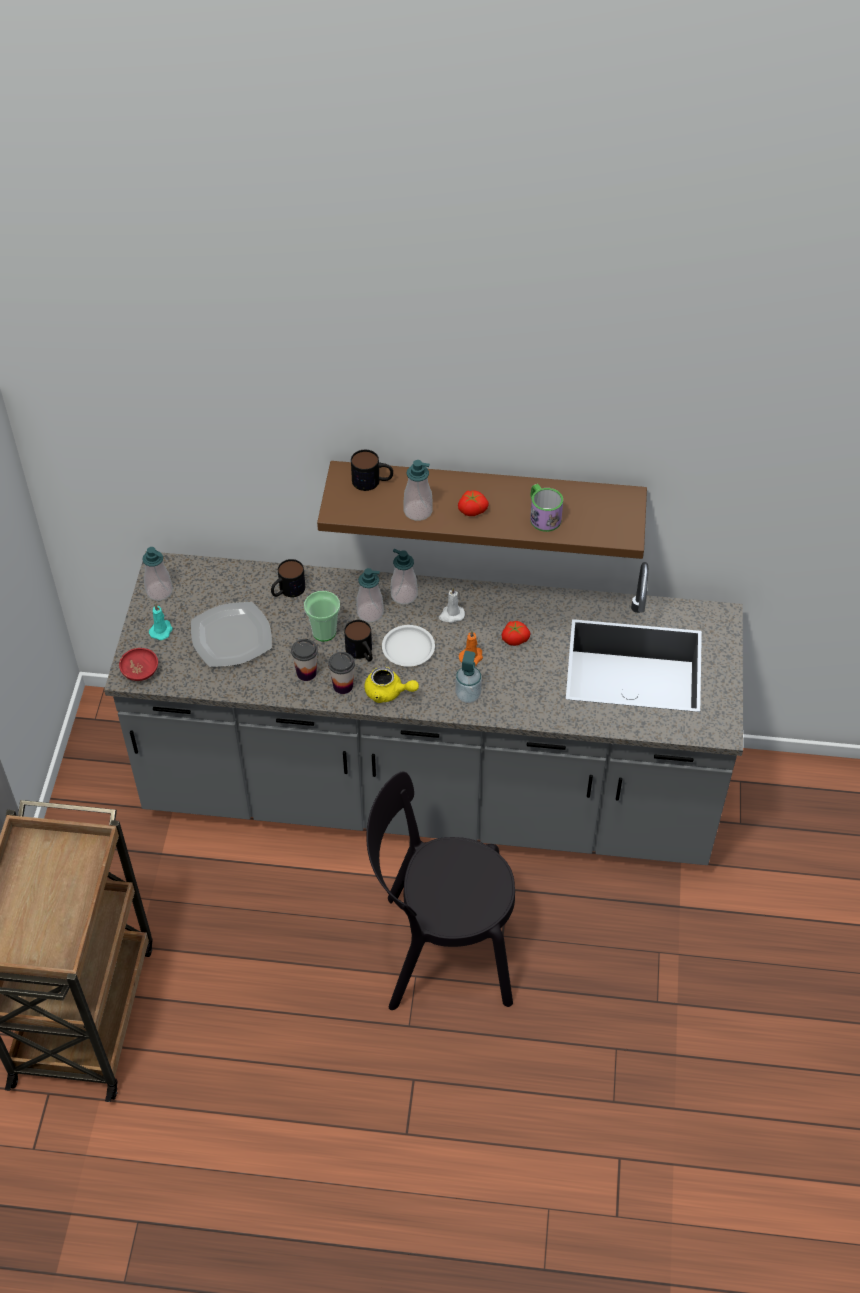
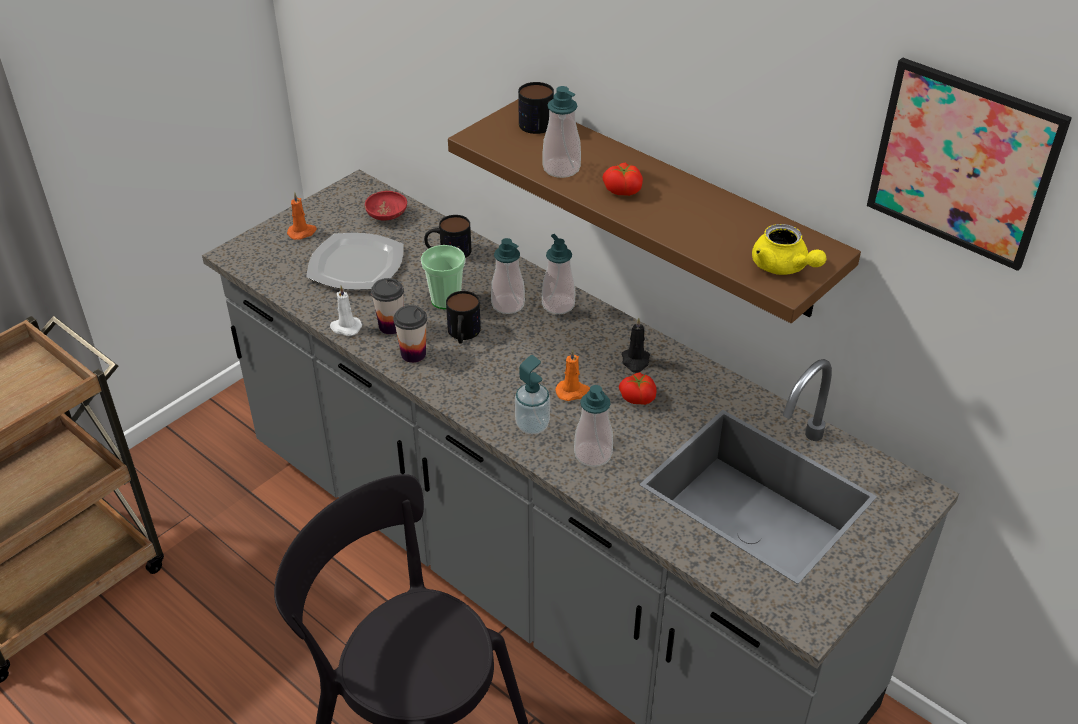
camera: 35 degrees right, 10 degrees down
(140, 671) = (247, 255): red bowl -> red bowl (387, 215)
(159, 591) = (335, 203): soap dispenser -> soap dispenser (593, 454)
(161, 630) = (302, 232): turquoise candle -> orange candle
(388, 693) = (451, 382): yellow teapot -> yellow teapot (783, 267)
(408, 648) = (514, 352): white plate -> none
(451, 615) = (589, 344): white candle -> white candle (345, 327)
(491, 612) = (635, 361): none -> black candle
(542, 516) = (699, 226): mug -> none
(712, 423) = (962, 163): none -> picture

